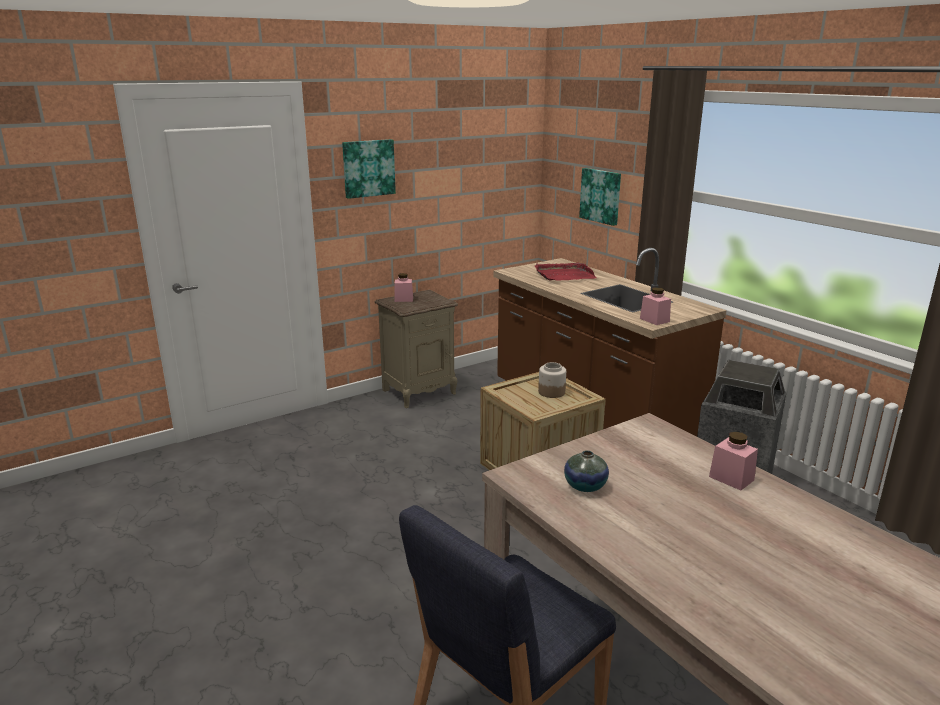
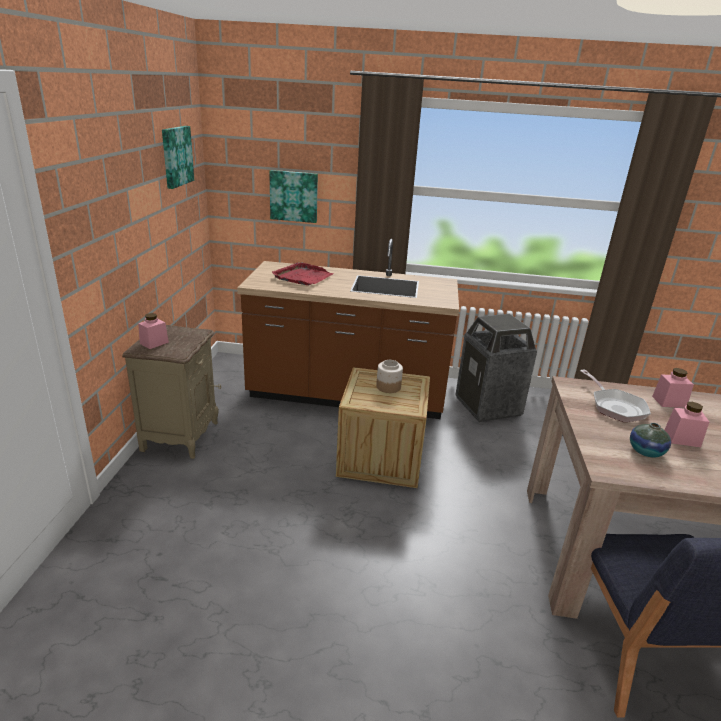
camera: 50 degrees left, 5 degrees up
(368, 168) = (94, 192): picture -> picture (176, 156)
(649, 454) = (615, 406): none -> frying pan
(654, 320) = (442, 300): pink jar -> pink jar (682, 439)

